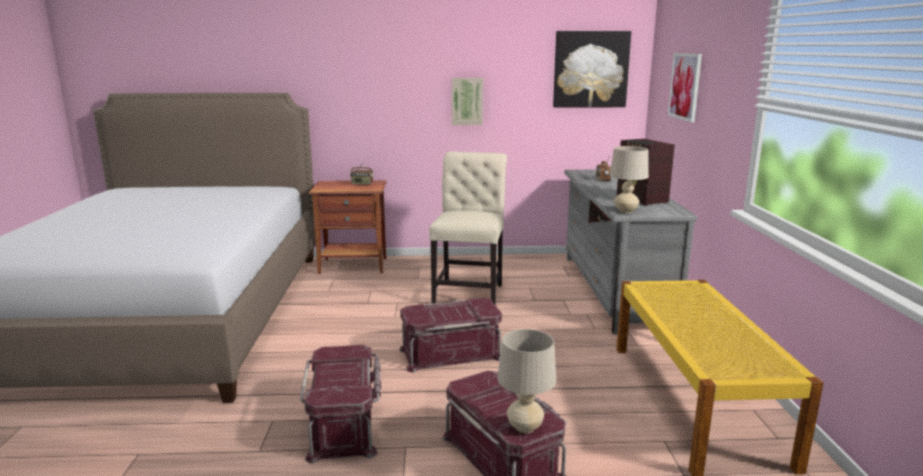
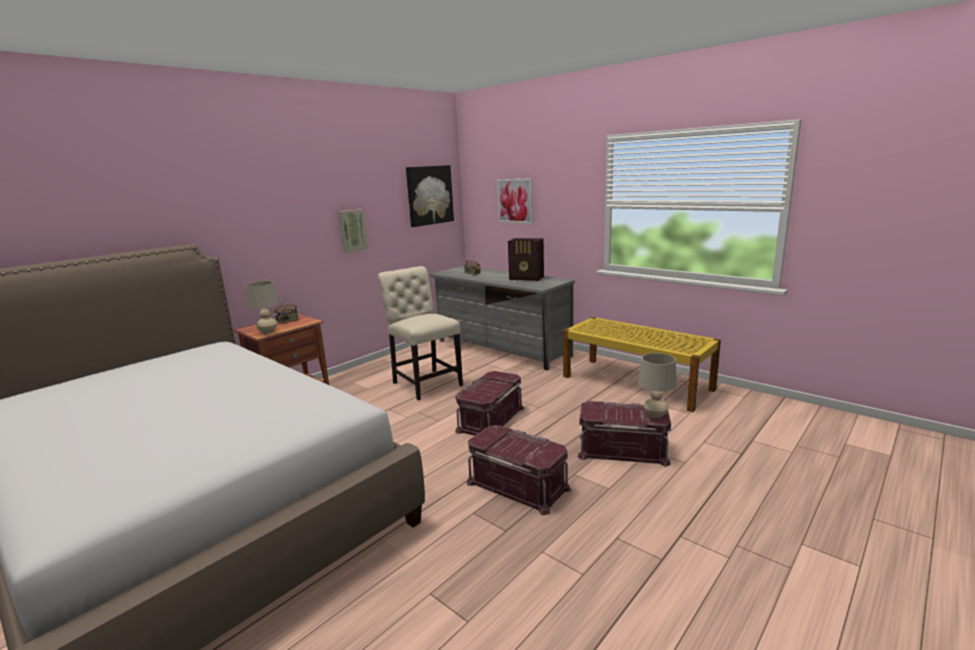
camera: 45 degrees left, 0 degrees up
(626, 211) = (539, 286): beige table lamp -> beige table lamp (268, 332)

